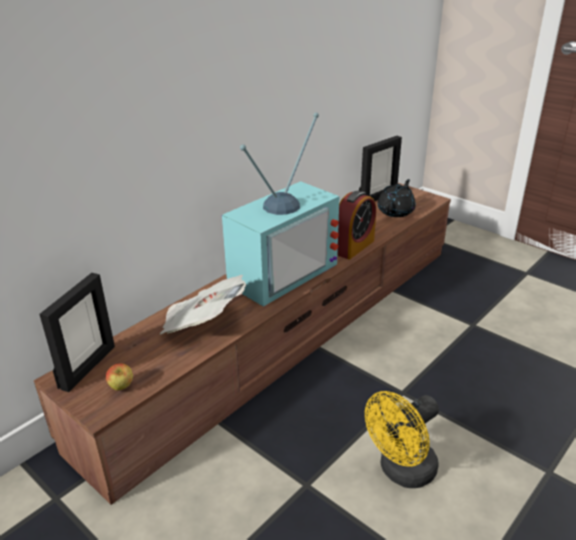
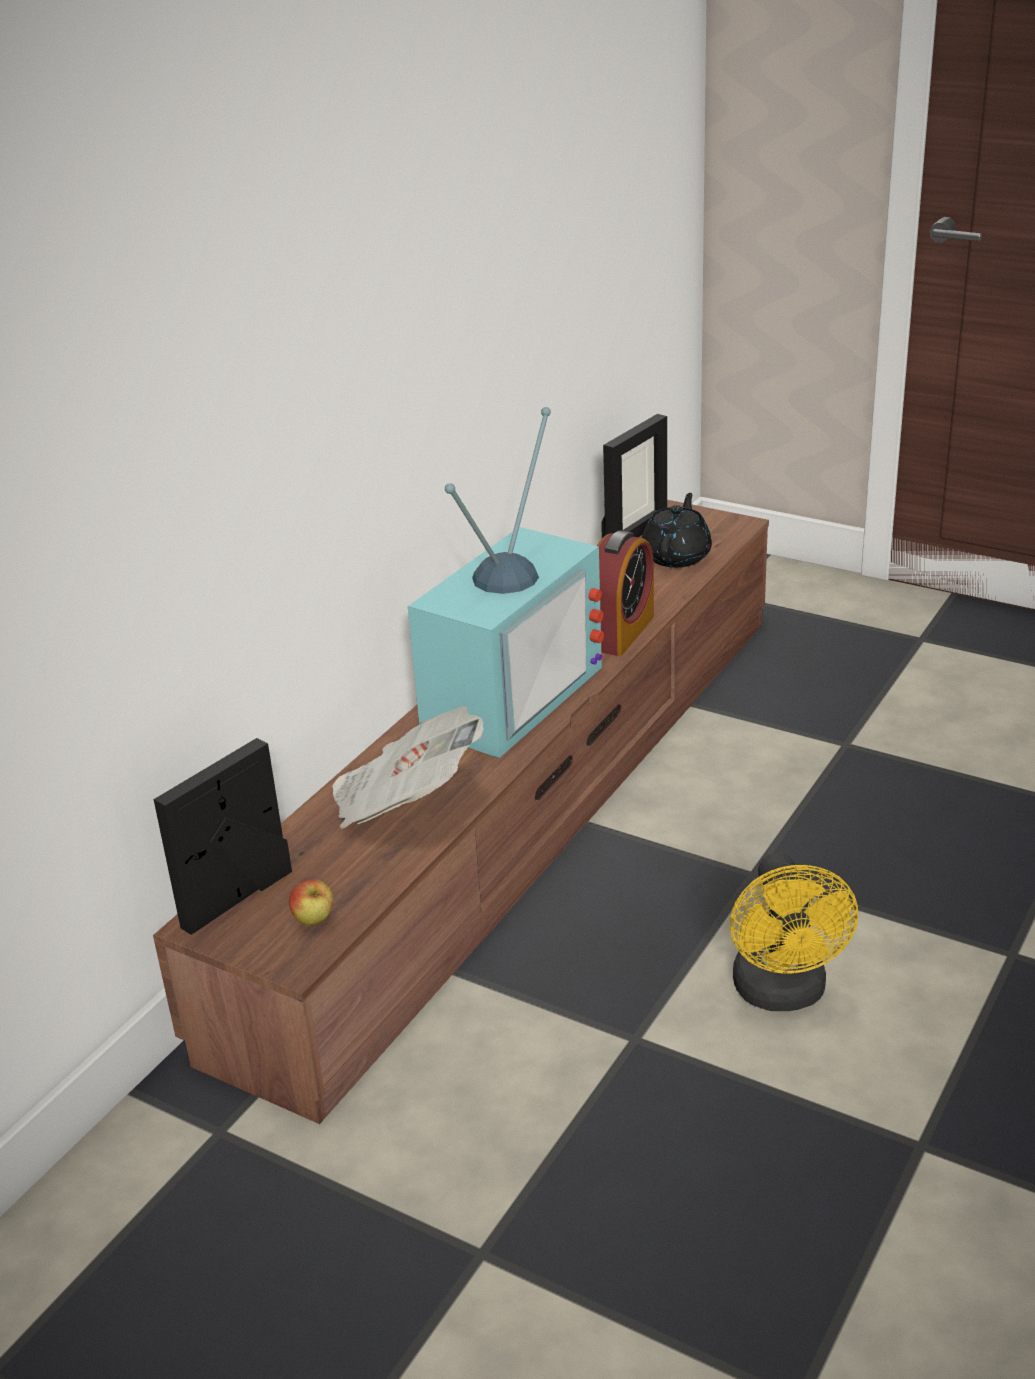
camera: 10 degrees left, 0 degrees up
(87, 366) = (237, 899): picture frame -> picture frame turned 150 degrees counterclockwise
(401, 472) = (783, 993): yellow fan -> yellow fan turned 45 degrees counterclockwise

